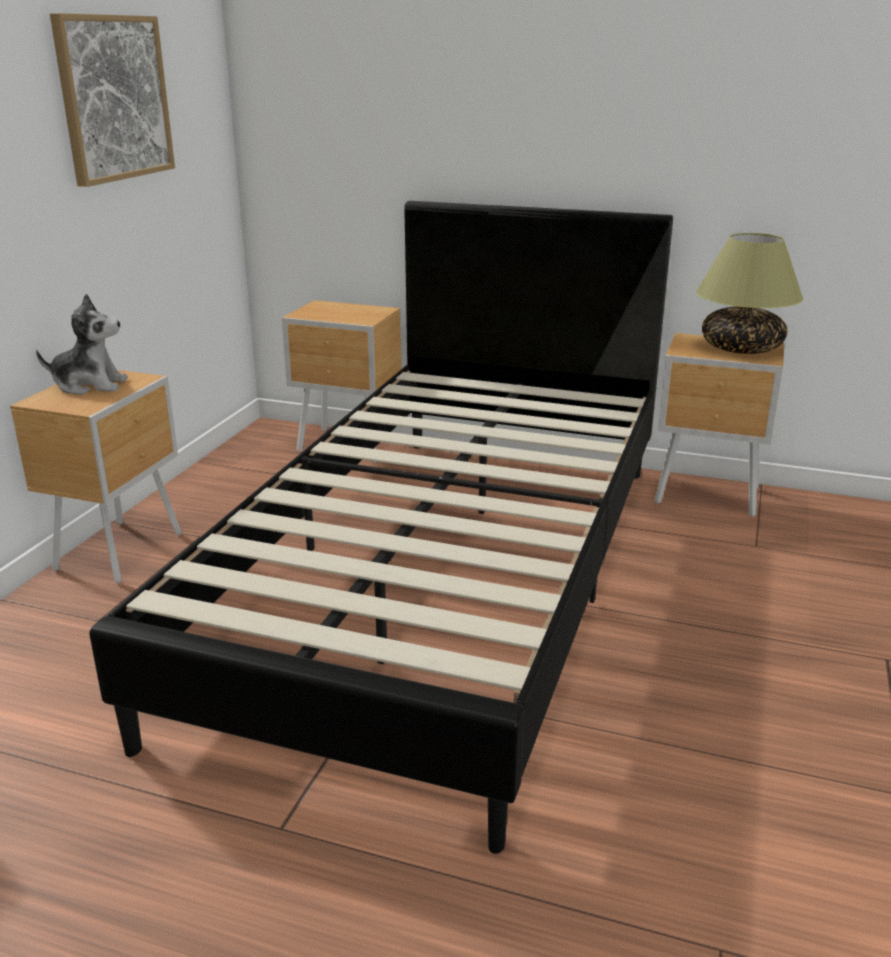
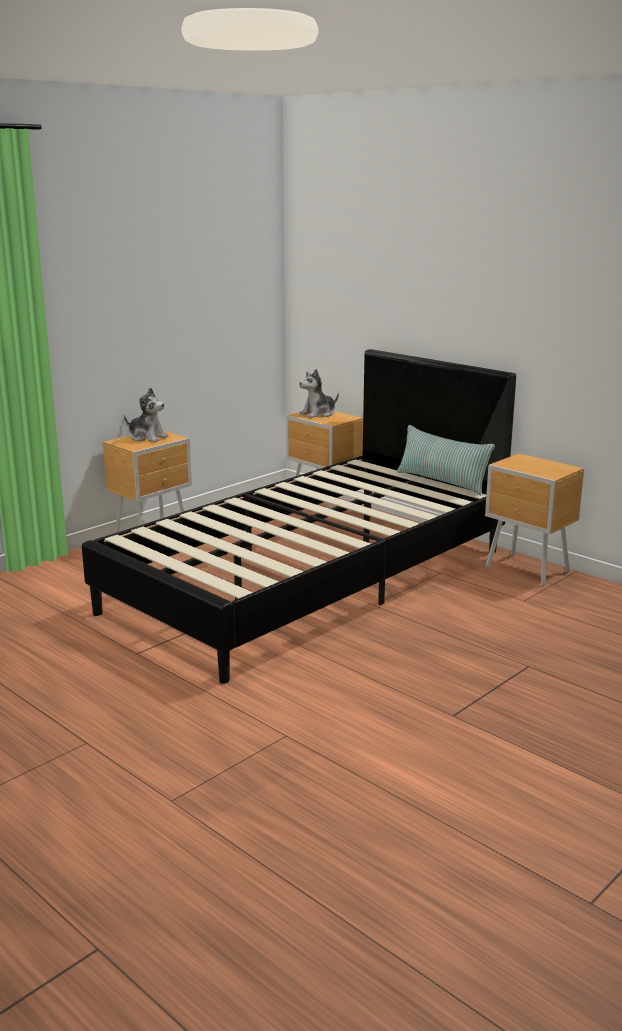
camera: 25 degrees right, 5 degrees down
(114, 98) = (194, 281): picture -> none
(329, 310) = (318, 414): none -> plush toy
(561, 388) = (442, 482): none -> pillow
(742, 349) = (546, 467): table lamp -> none

